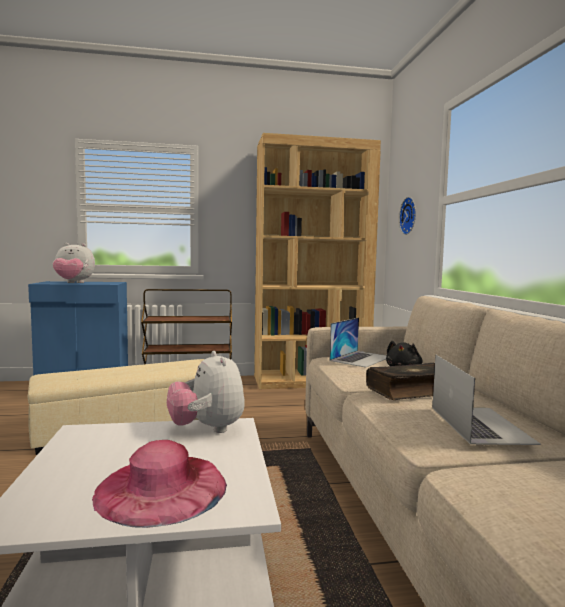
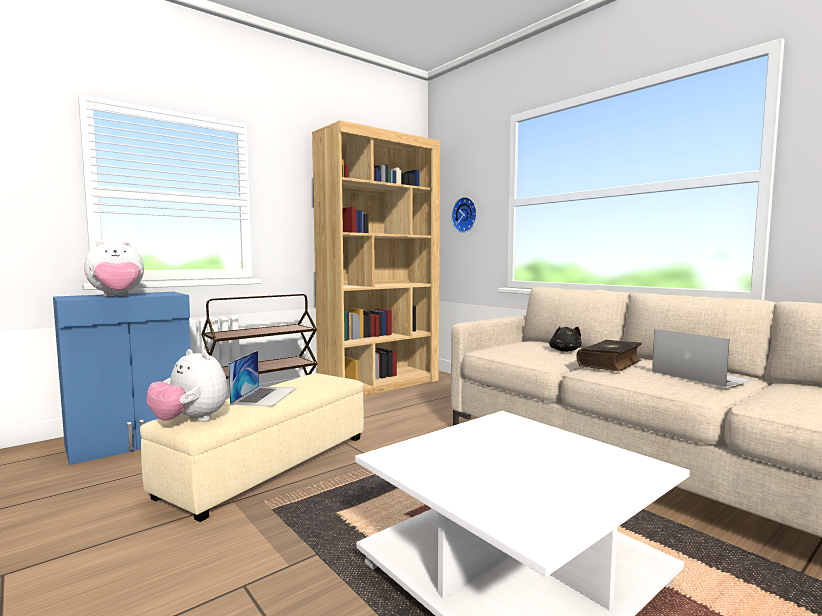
camera: 30 degrees left, 0 degrees up
(161, 488) = (572, 474): pink hat -> none
(207, 429) = (492, 426): plush toy -> plush toy (190, 421)
(361, 358) = (514, 347): laptop -> laptop (264, 396)

